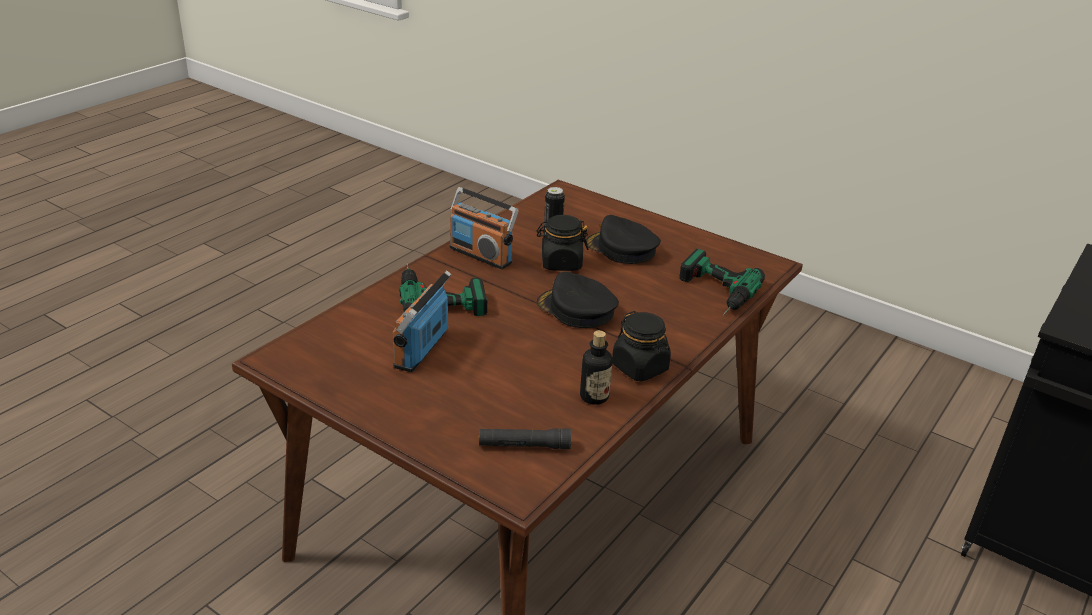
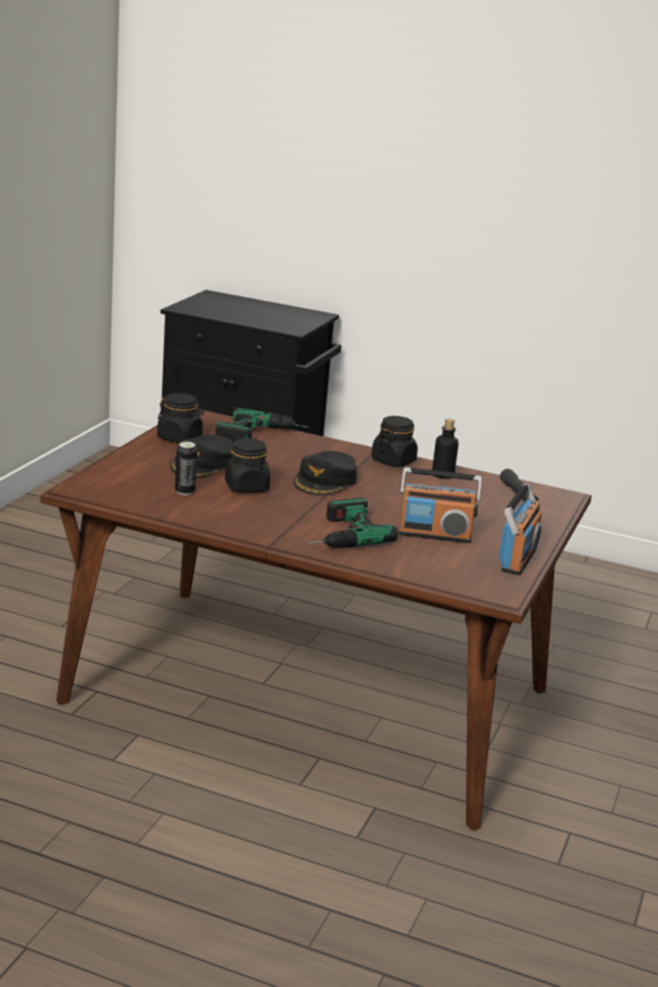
camera: 105 degrees left, 10 degrees down
(481, 255) = (252, 521): radio -> radio (517, 559)
(692, 245) = (179, 438): none -> black jar

